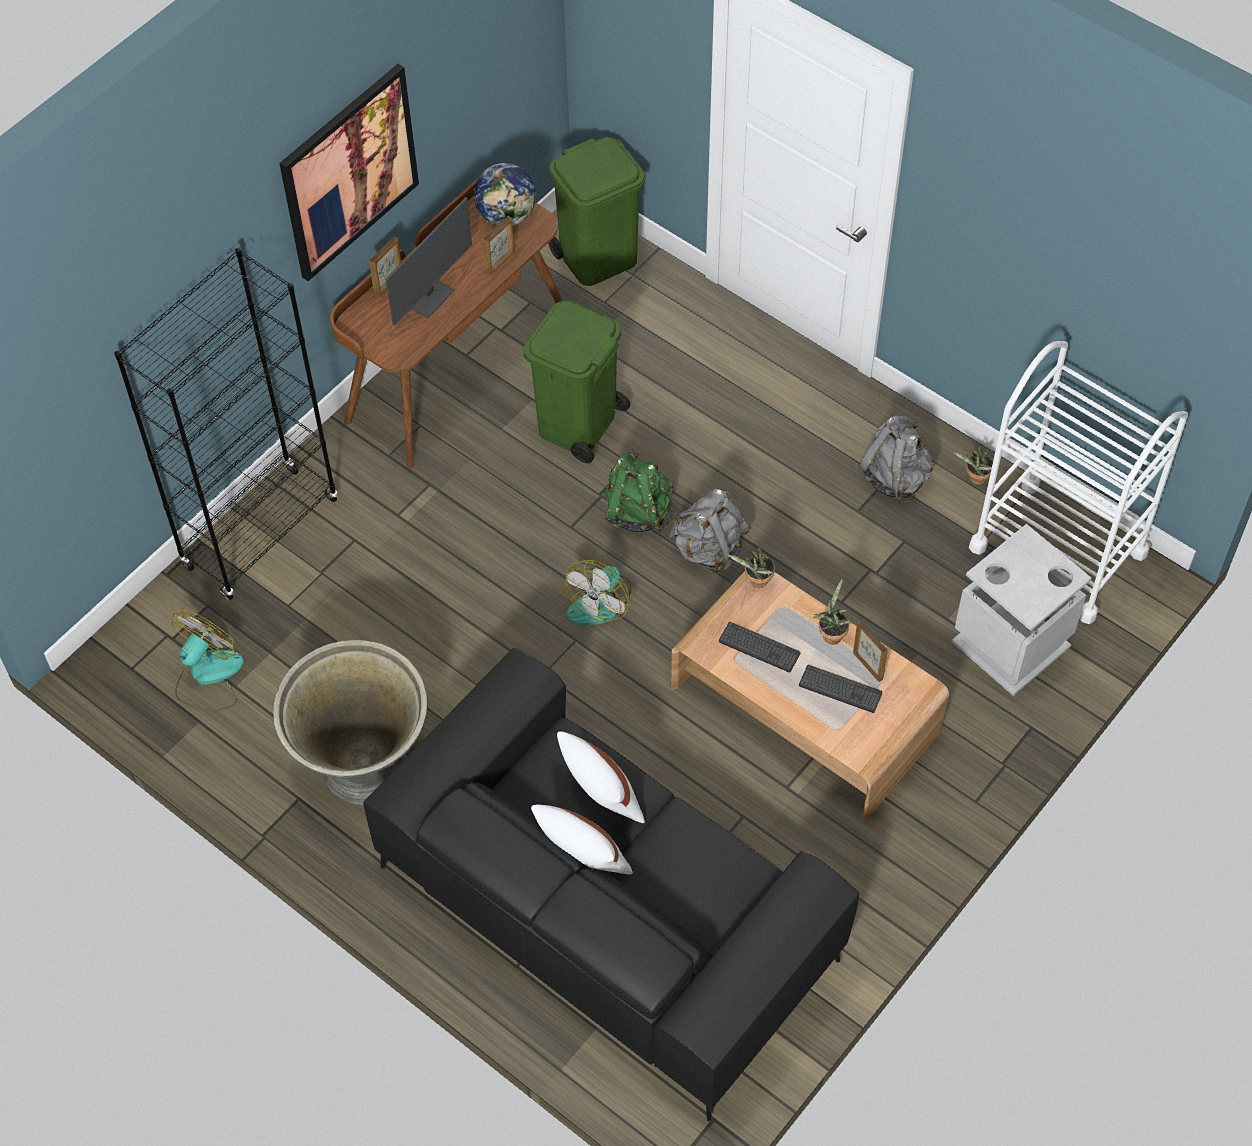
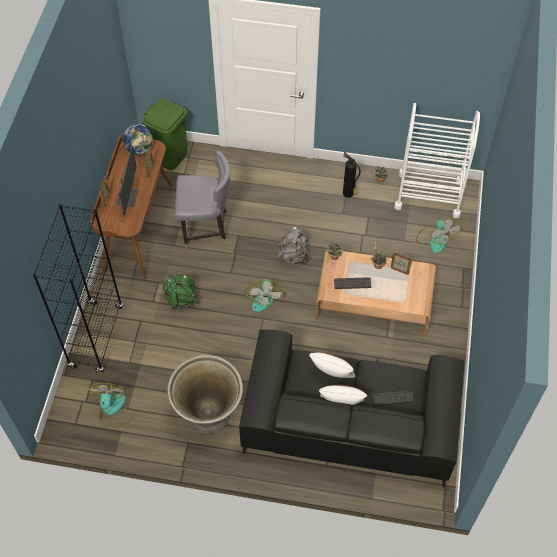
camera: 30 degrees left, 0 degrees up
(349, 172) = (81, 152): picture -> none
(577, 424) = (206, 229): green trash can -> grey chair
(637, 512) = (254, 254): green backpack -> green backpack (181, 299)
(840, 689) = (395, 285): keyboard -> keyboard (393, 398)
(895, 477) = (348, 193): grey backpack -> fire extinguisher
(1012, 644) = (435, 239): grey trash can -> fan

